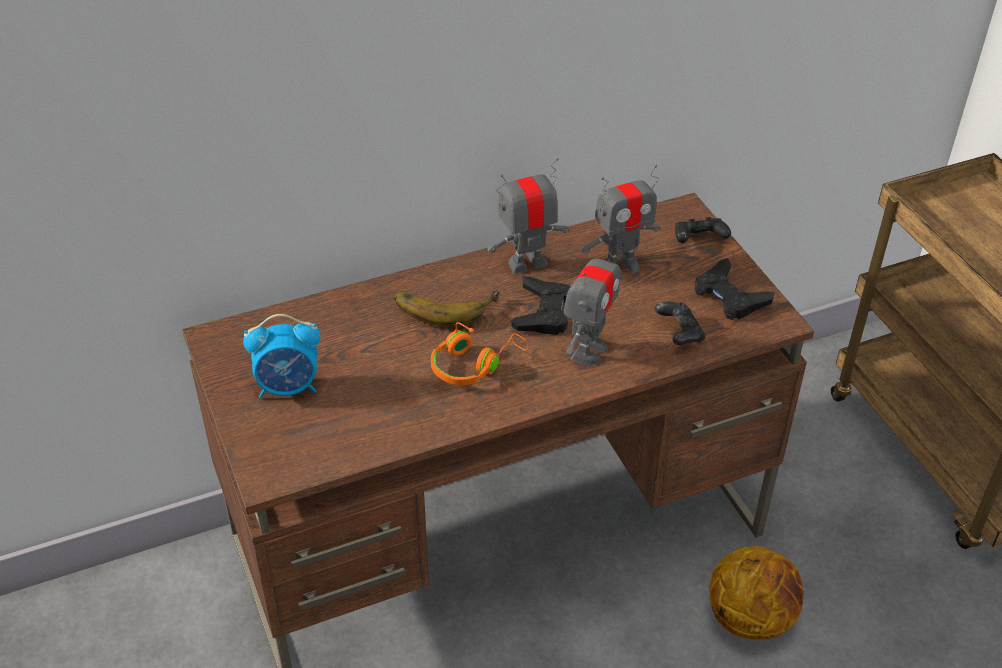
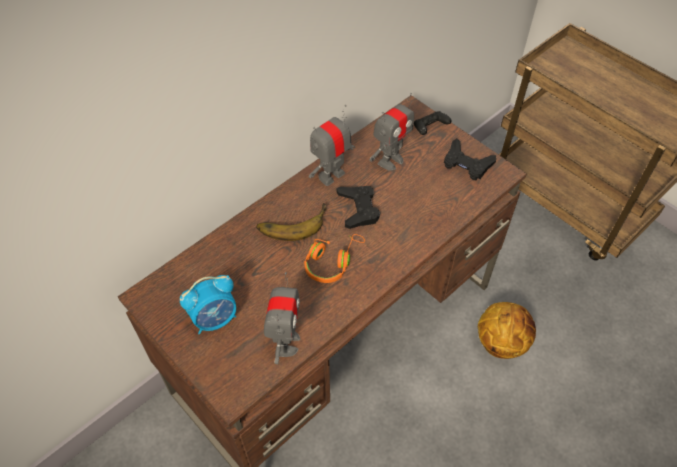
camera: 20 degrees left, 10 degrees up
(588, 351) = (399, 229): toy robot -> toy robot (286, 343)
(679, 333) = (449, 199): black game controller -> none

